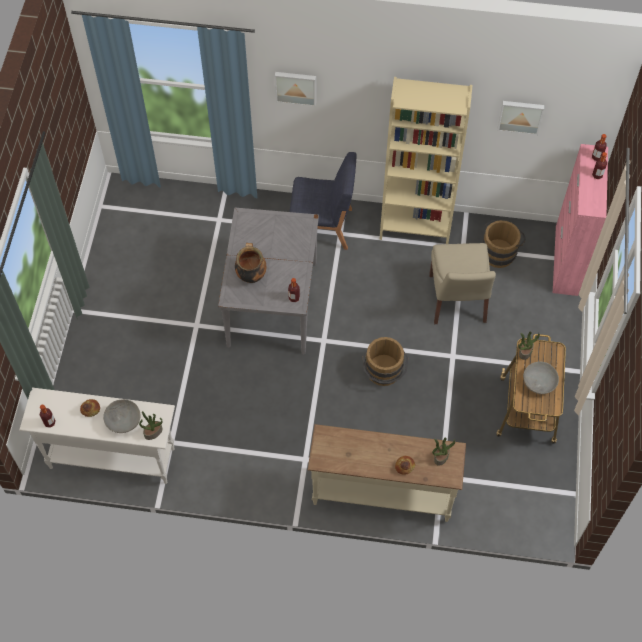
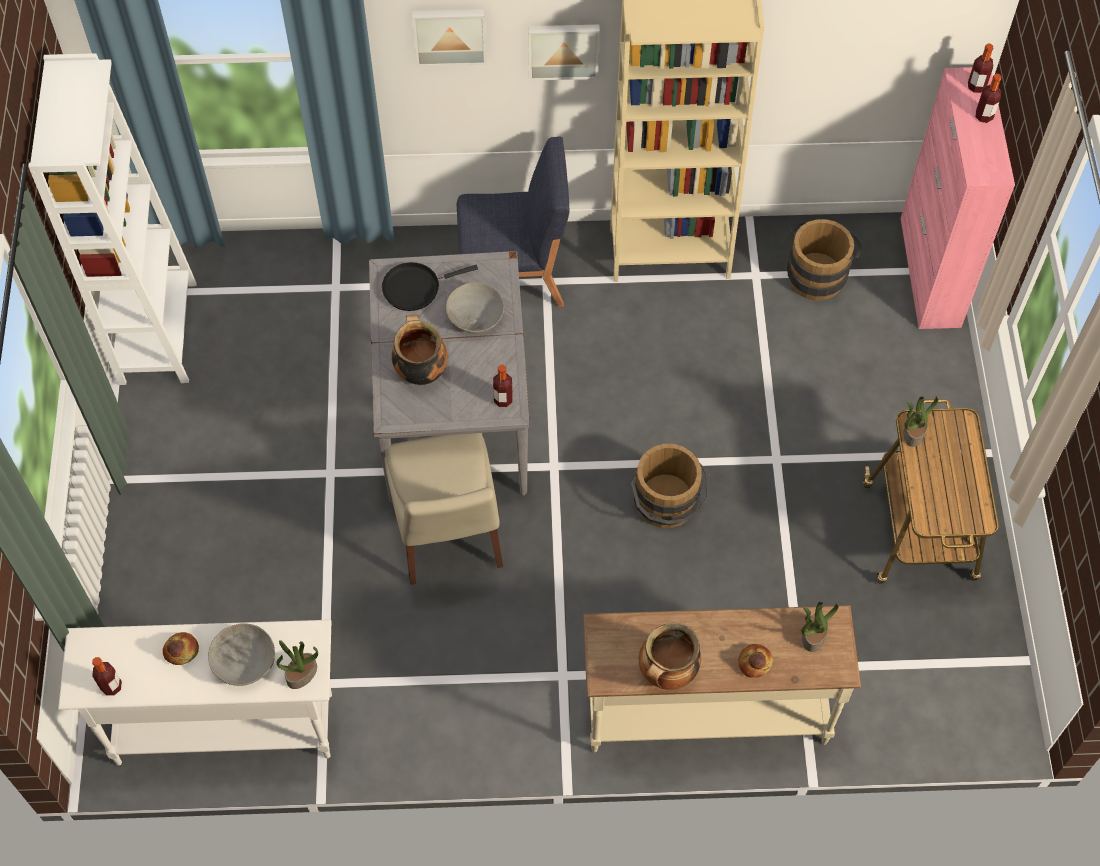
camera: 10 degrees left, 0 degrees up
(114, 231) = (157, 333): none -> white bookcase
(257, 227) = (415, 287): none -> black frying pan
(354, 464) = (667, 673): none -> cooking pot
(457, 301) = (765, 365): beige chair -> beige chair (448, 534)
(520, 116) = (841, 33): picture -> picture (563, 49)
(539, 382) = (948, 481): grey bowl -> grey bowl (475, 317)

